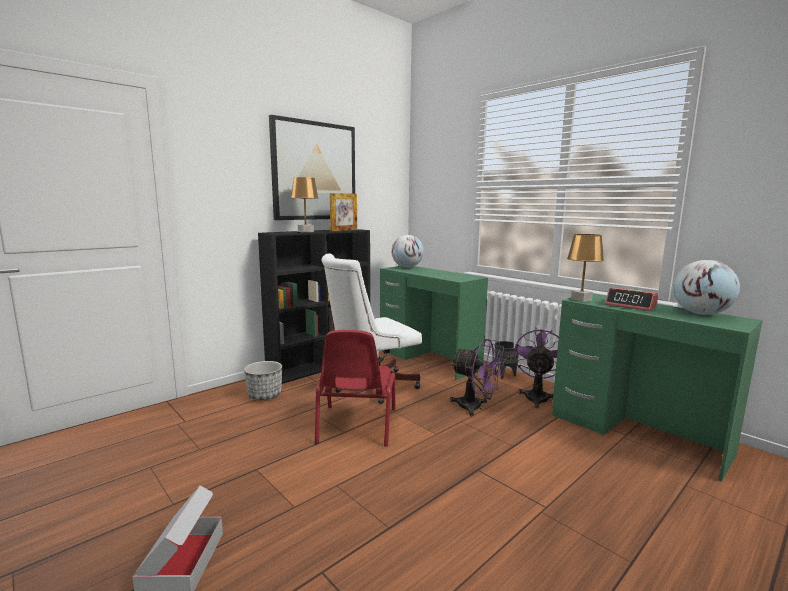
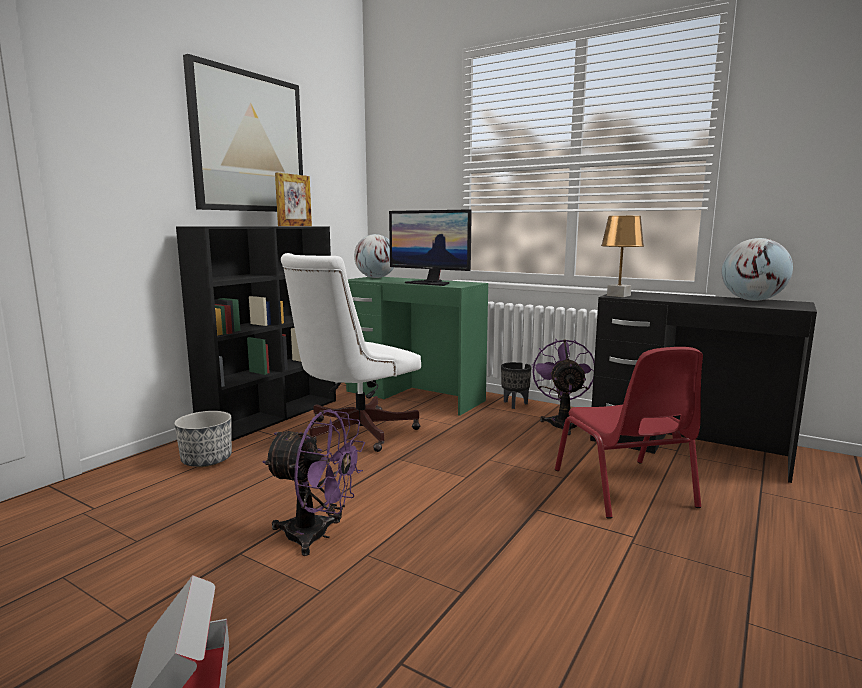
camera: 15 degrees left, 0 degrees up
(305, 232) = (246, 226): brown table lamp -> none
(356, 426) = (357, 481): red chair -> red chair (624, 489)
(441, 276) = (430, 283): none -> monitor
(475, 408) = (499, 443): purple fan -> purple fan (317, 536)
(631, 305) = (676, 297): alarm clock -> none
(637, 434) = (687, 448): green desk -> black desk

